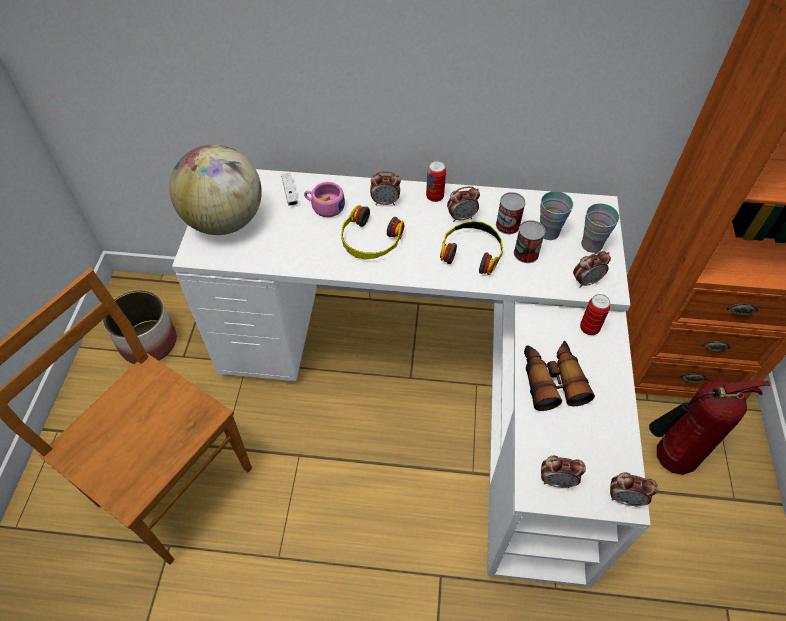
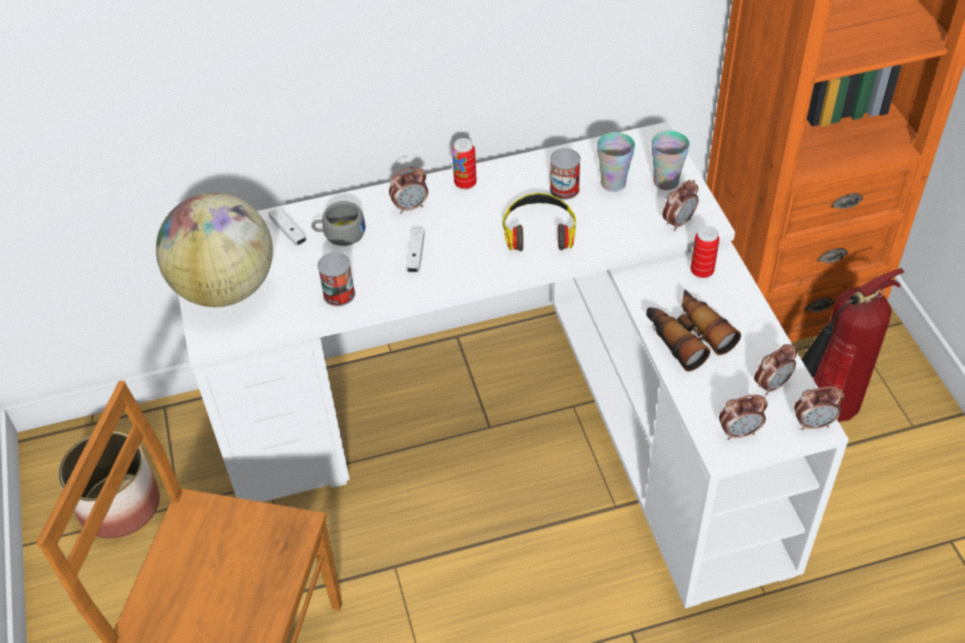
camera: 20 degrees left, 5 degrees down
(324, 206) = (339, 234): pink cup -> grey cup
(370, 241) = (416, 255): headphones -> white game controller
(461, 217) = (508, 196): alarm clock -> alarm clock (771, 385)
(526, 253) = (599, 213): can -> can (339, 294)

